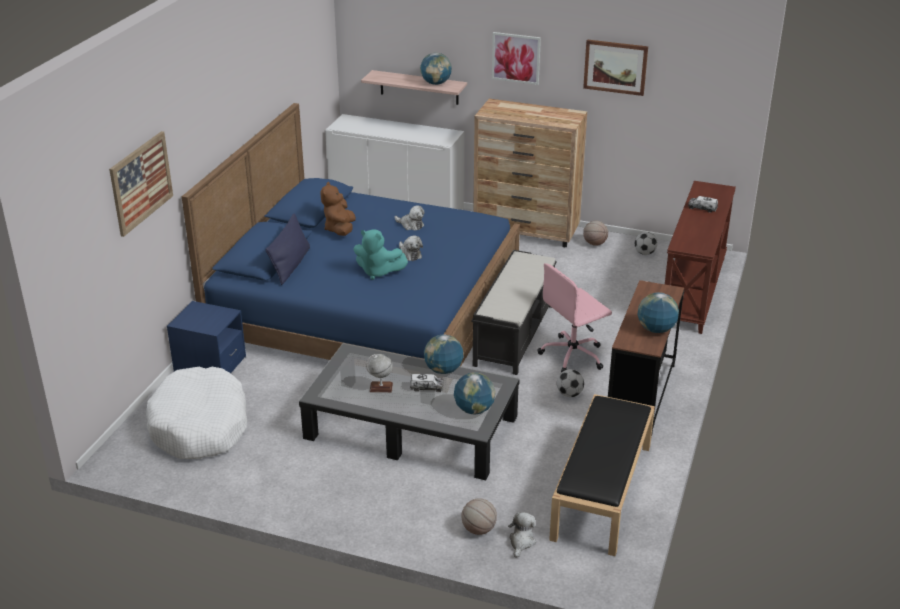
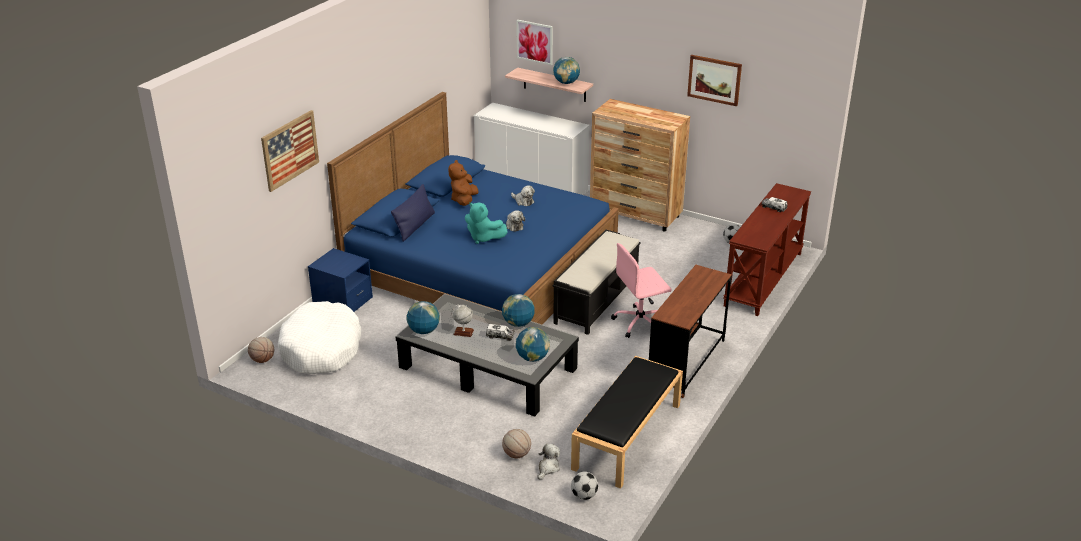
camera: 10 degrees right, 0 degrees up
(516, 58) = (633, 66): picture -> picture (535, 42)
(569, 394) = (626, 355): football -> football (584, 495)
(594, 243) = (691, 230): basketball -> basketball (263, 360)
(656, 329) = (693, 307): globe -> globe (423, 331)

